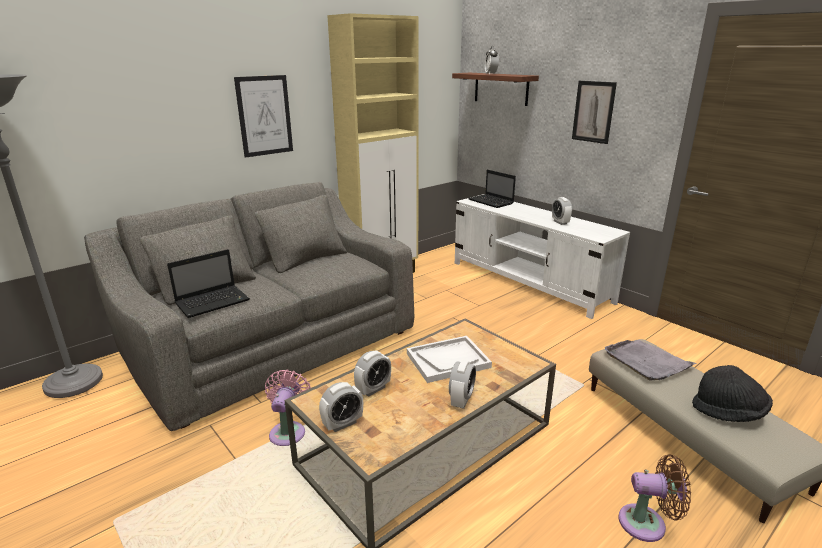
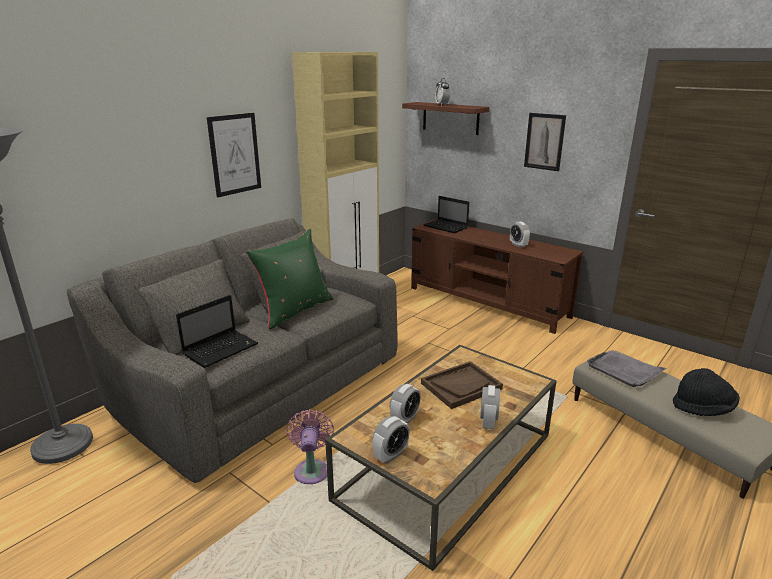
camera: 10 degrees left, 0 degrees up
(302, 271) = (294, 310): none -> green pillow
(448, 360) = (461, 386): white tray -> brown tray
(529, 282) = (487, 302): white tv stand -> brown tv stand
(647, 523) = (655, 511): brown fan -> none

